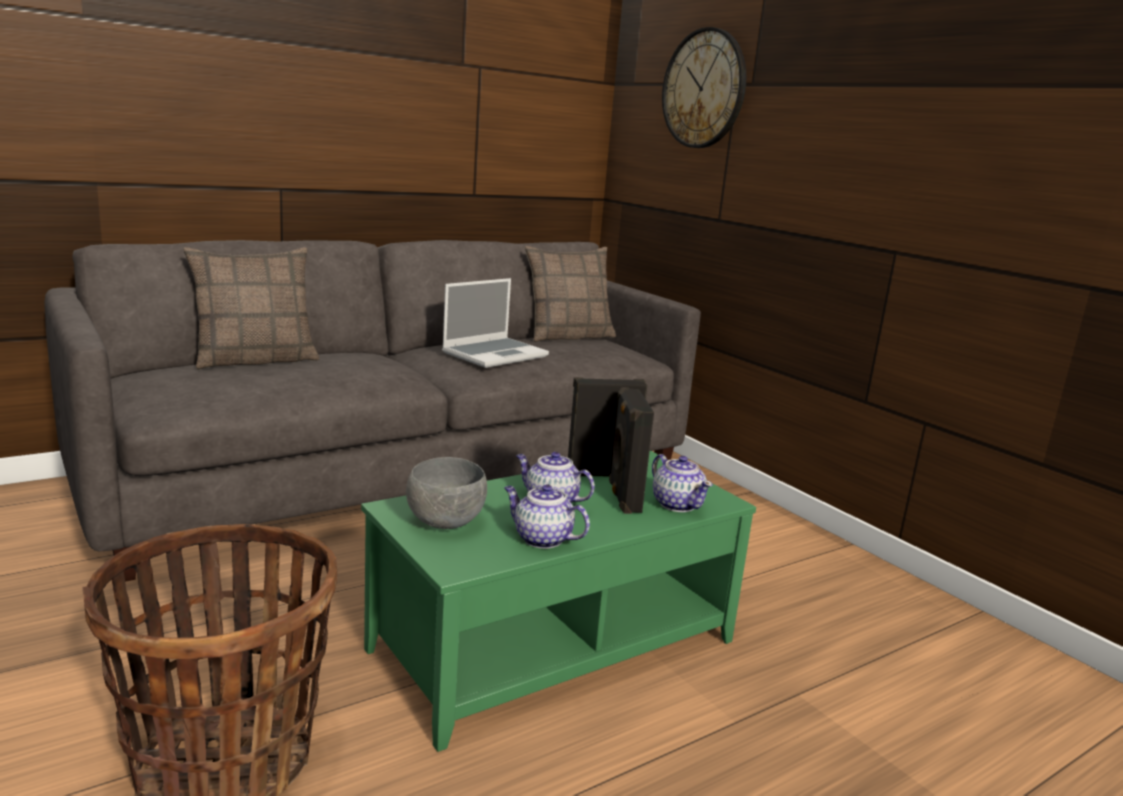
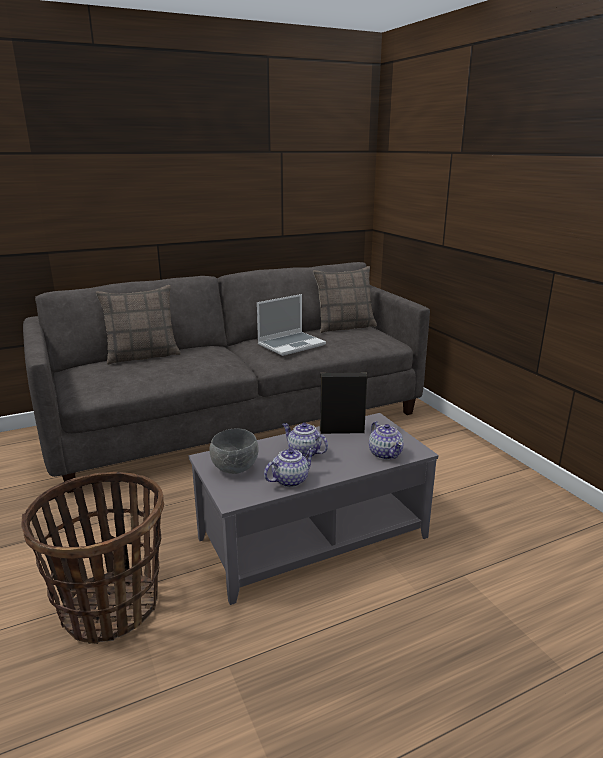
camera: 10 degrees right, 5 degrees up
(541, 539) = (290, 480): teapot -> teapot turned 105 degrees clockwise
(553, 644) = (312, 536): green coffee table -> grey coffee table
(623, 497) = (351, 449): black speaker -> none
(704, 89) = (431, 155): wall clock -> none

